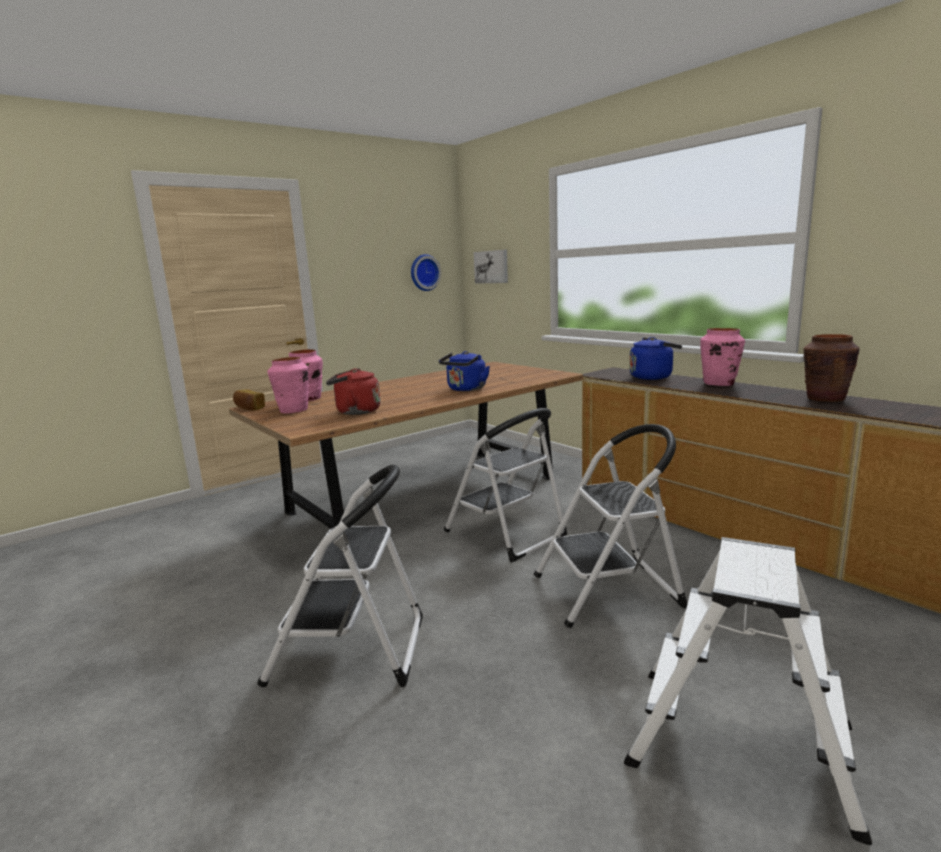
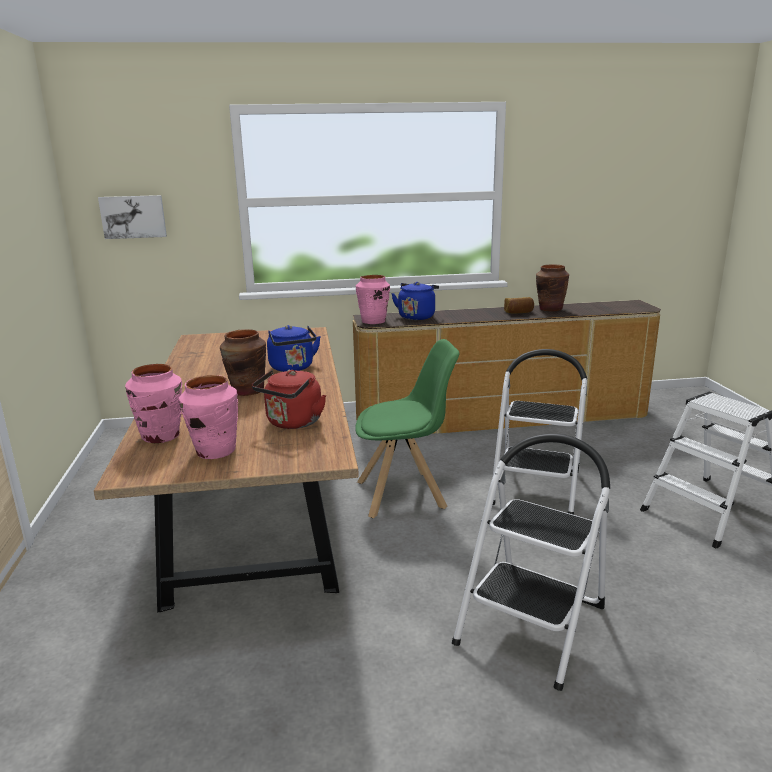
camera: 60 degrees left, 5 degrees up
(249, 408) = (135, 476): bread -> bread (518, 312)
(403, 393) = (247, 391): none -> brown vase
(424, 272) = (45, 229): wall clock -> none
(507, 534) = (405, 493): step ladder -> green chair
(719, 384) = (471, 312): pink vase -> pink vase (373, 322)

